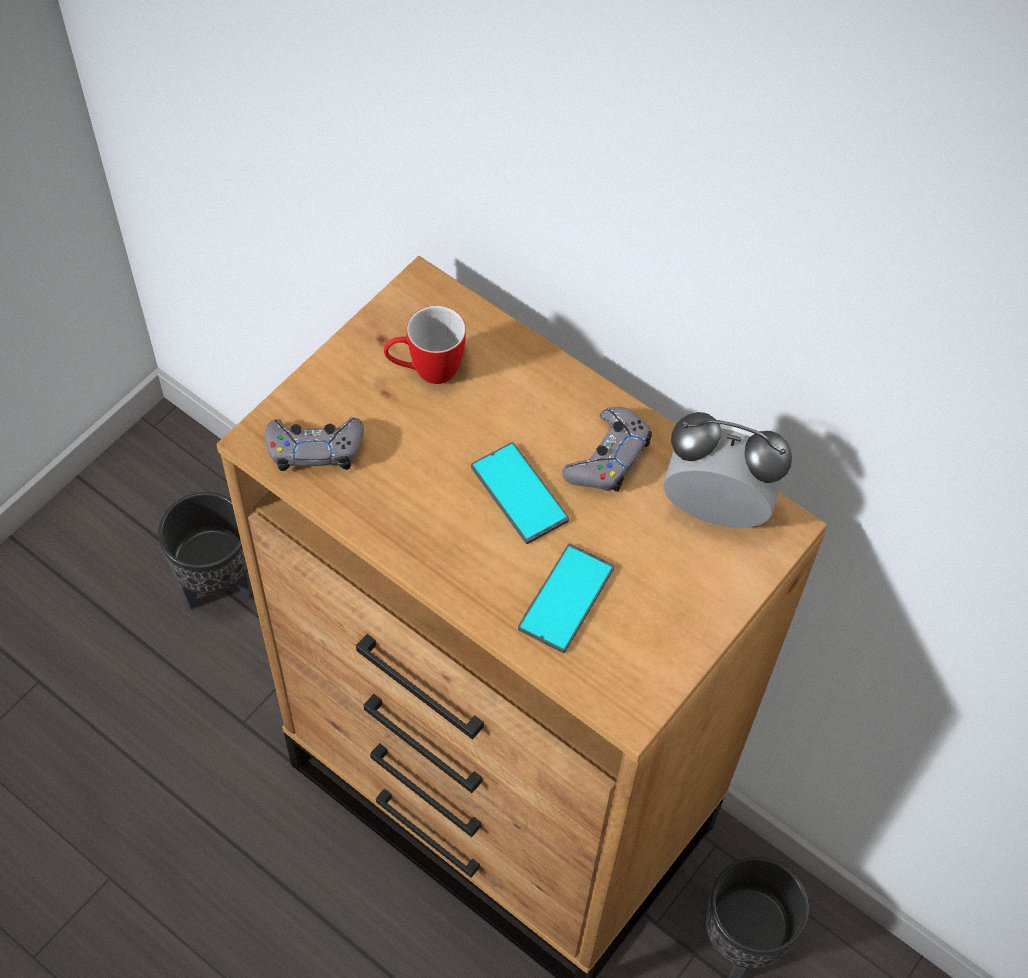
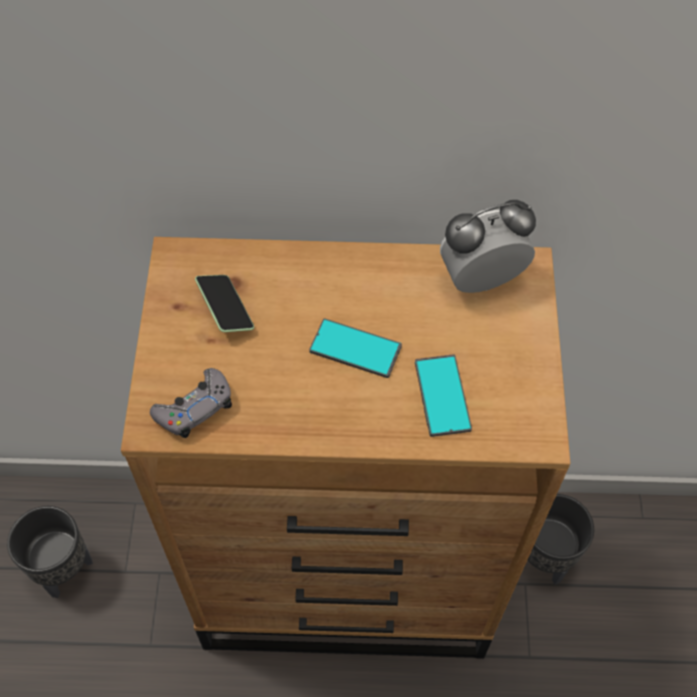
camera: 35 degrees left, 0 degrees up
(425, 371) = (225, 309): mug -> phone
(608, 457) = (390, 290): grey game controller -> none

